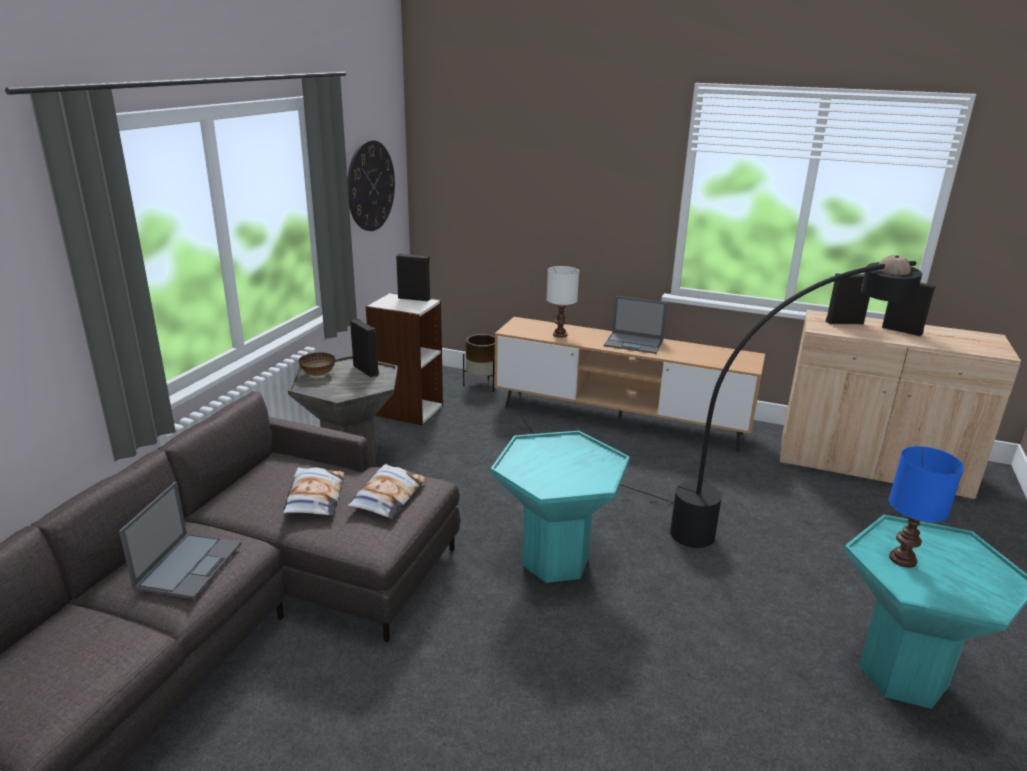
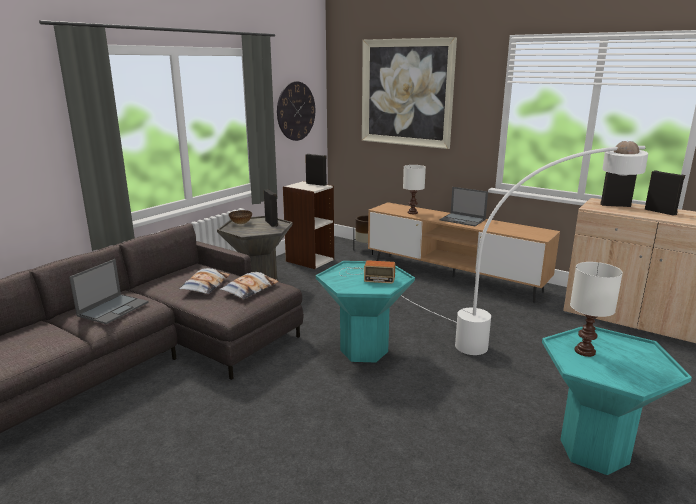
camera: 15 degrees right, 5 degrees down
(537, 157) = (406, 93): none -> picture
(559, 459) = (365, 275): none -> radio
(726, 513) = (504, 337): black floor lamp -> white floor lamp
(903, 559) = (585, 351): blue table lamp -> white table lamp

